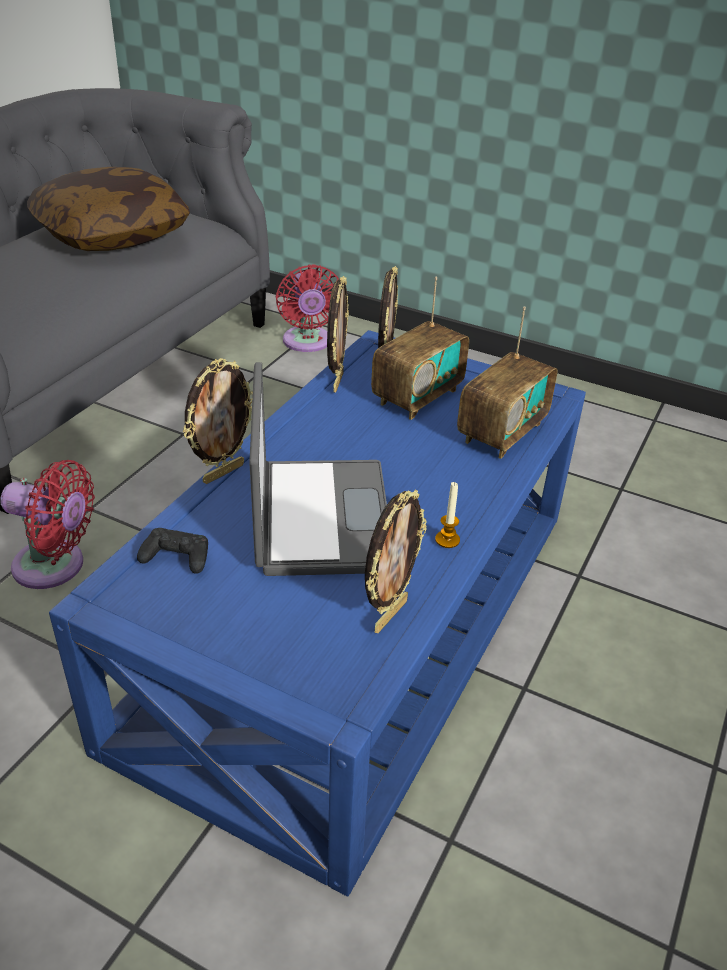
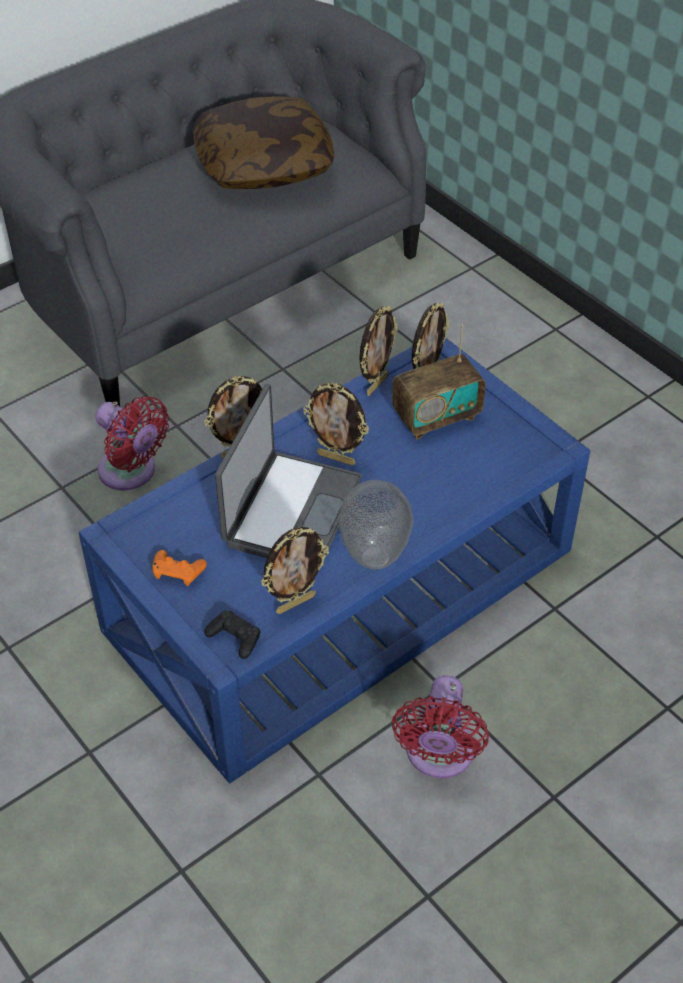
camera: 25 degrees right, 10 degrees up
(176, 556) = (175, 514): black game controller -> black game controller (234, 638)
(214, 621) = (178, 571): none -> orange game controller
(307, 343) = (447, 289): red fan -> red fan (438, 755)
(338, 454) = (337, 458): none -> picture frame
(447, 540) = (373, 558): candle -> vase
(502, 432) = (482, 473): radio -> none

